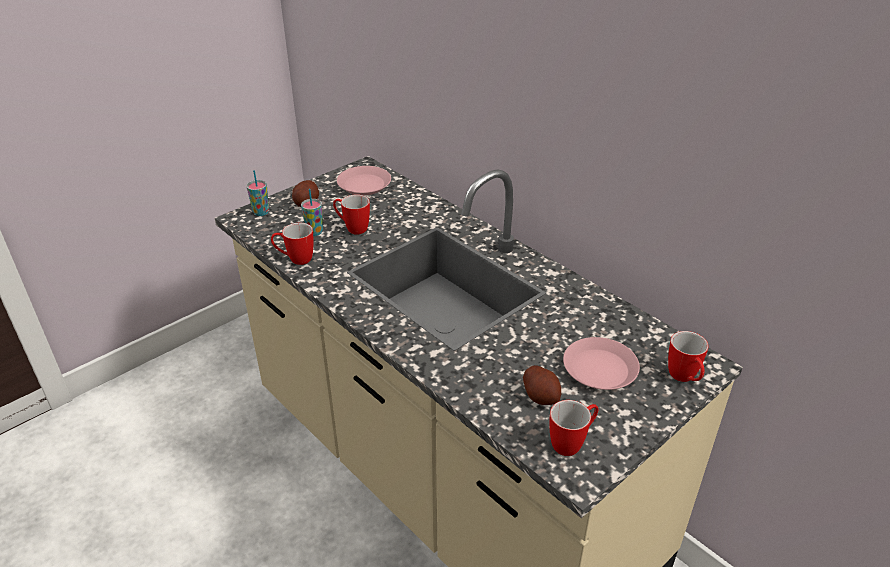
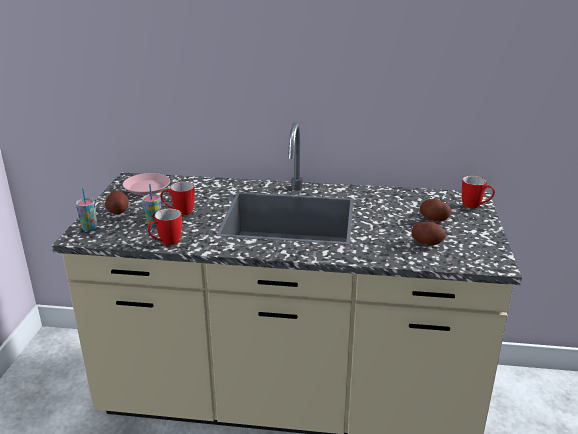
camera: 40 degrees left, 10 degrees down
(572, 443) = (473, 254): mug -> none
(599, 369) = (434, 219): pink plate -> potato

